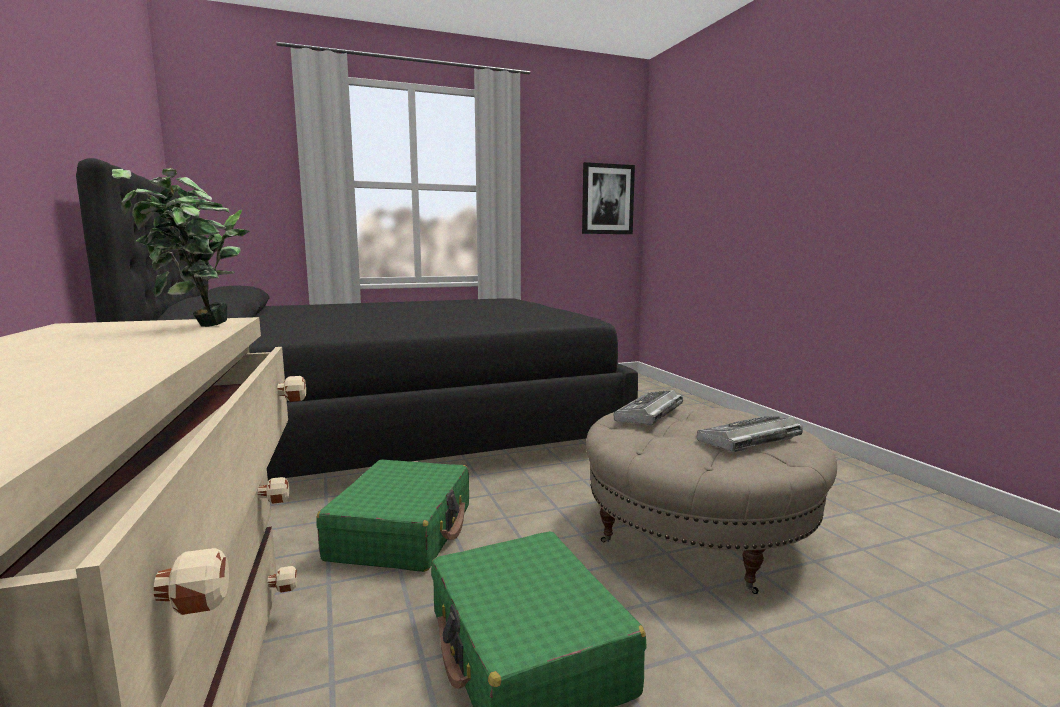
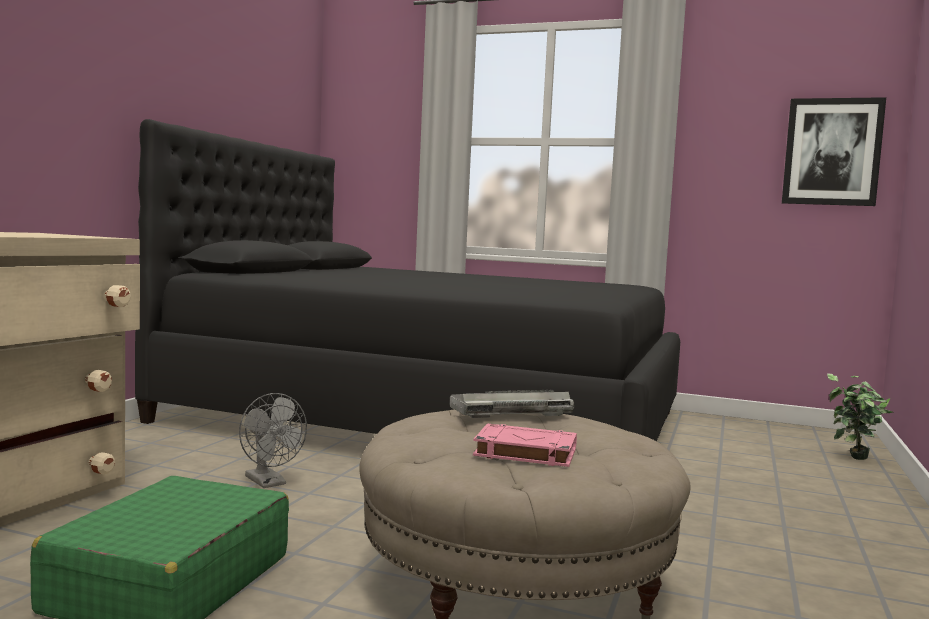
camera: 40 degrees right, 5 degrees down
(196, 327) = (62, 236): potted plant -> potted plant (852, 459)
(402, 532) = (269, 483): green suitcase -> grey fan
(748, 440) = (524, 452): keyboard -> pink book

